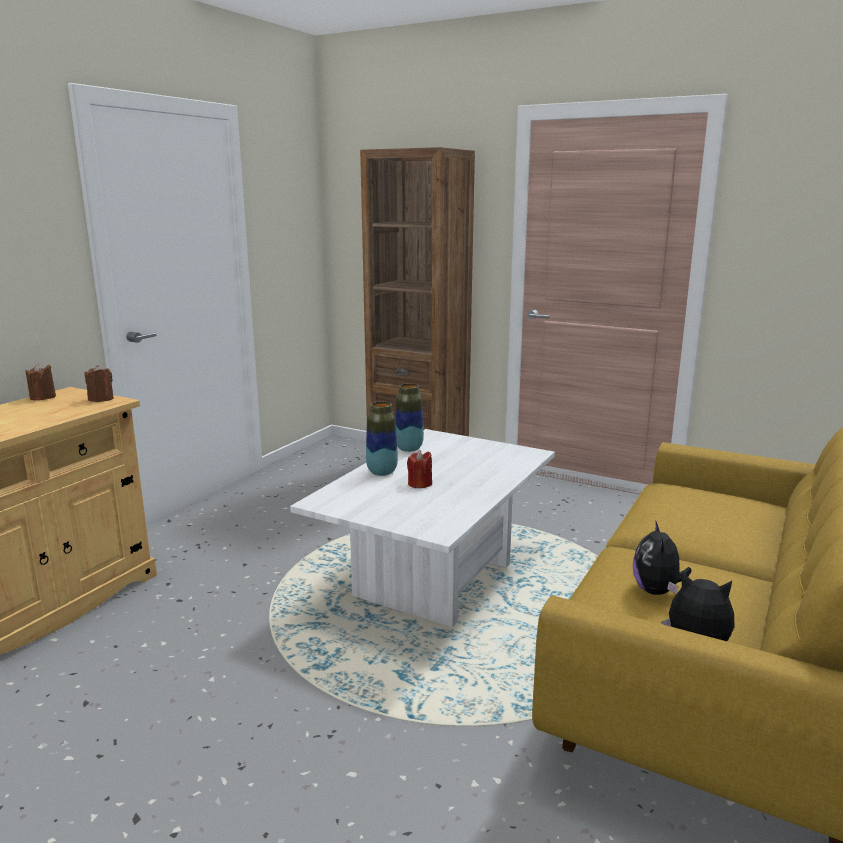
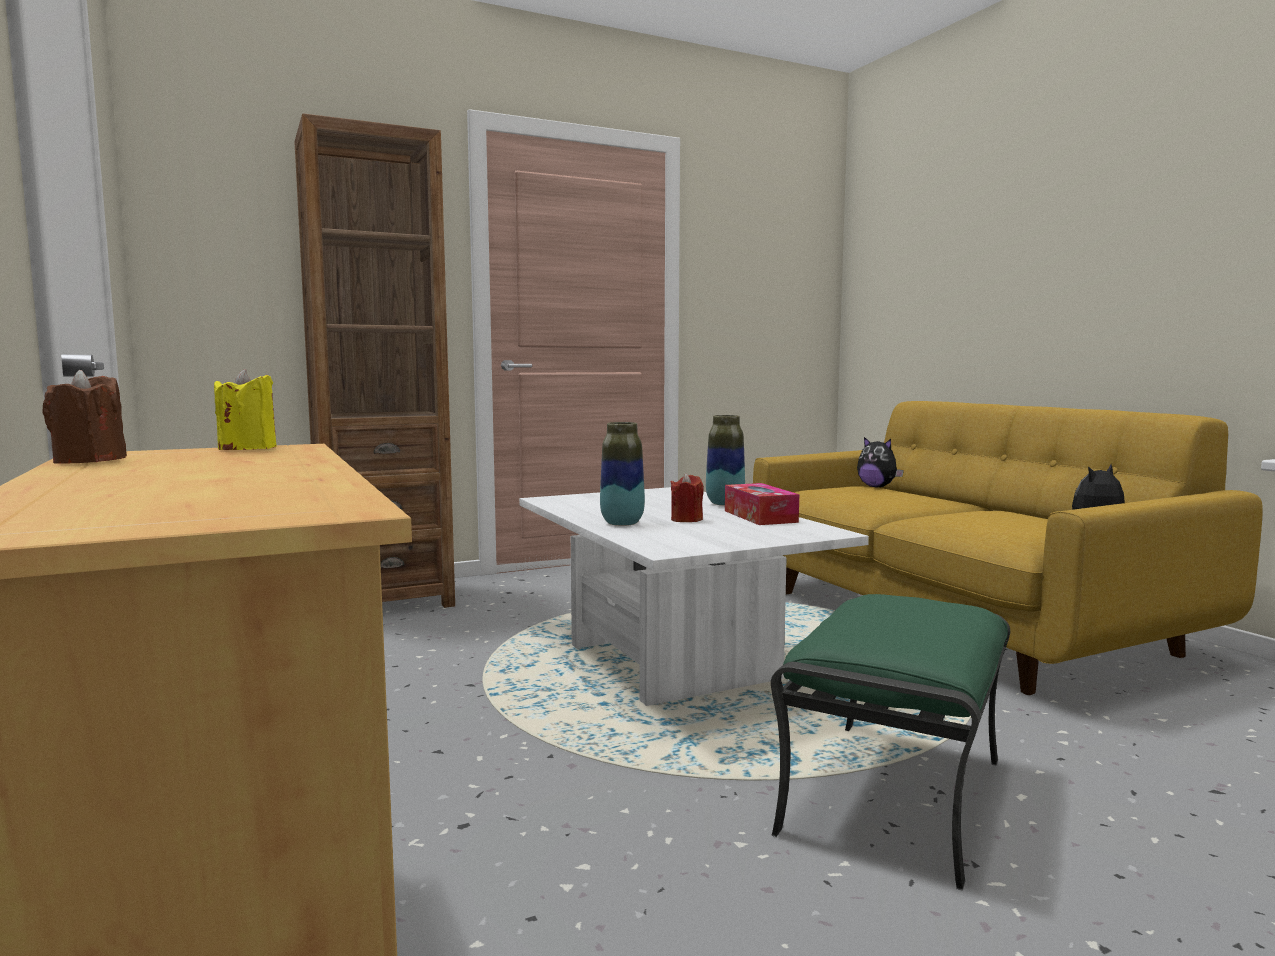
camera: 55 degrees left, 10 degrees down
(101, 399) = (247, 449): brown candle -> yellow candle
(308, 719) = (897, 796): none -> green ottoman
(409, 448) = (570, 508): vase -> vase (725, 503)
(466, 500) = (760, 516): none -> tissue box
(657, 591) = (1002, 522): plush toy -> plush toy (877, 487)

